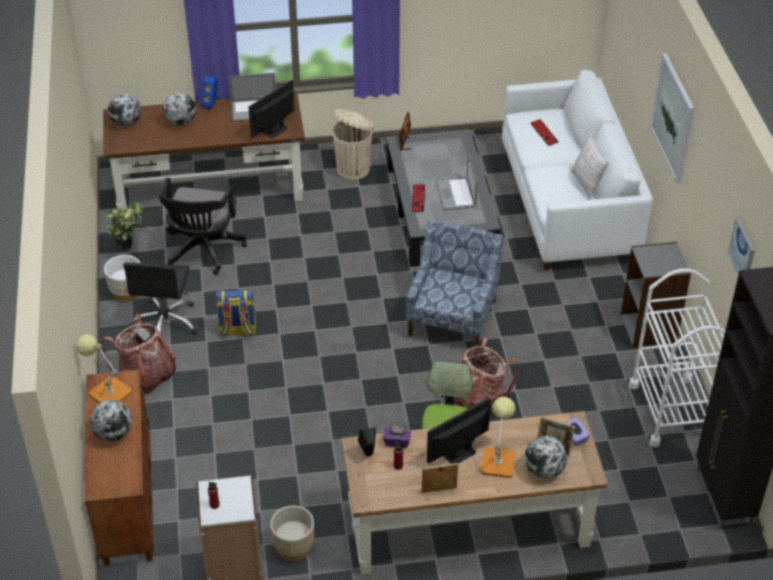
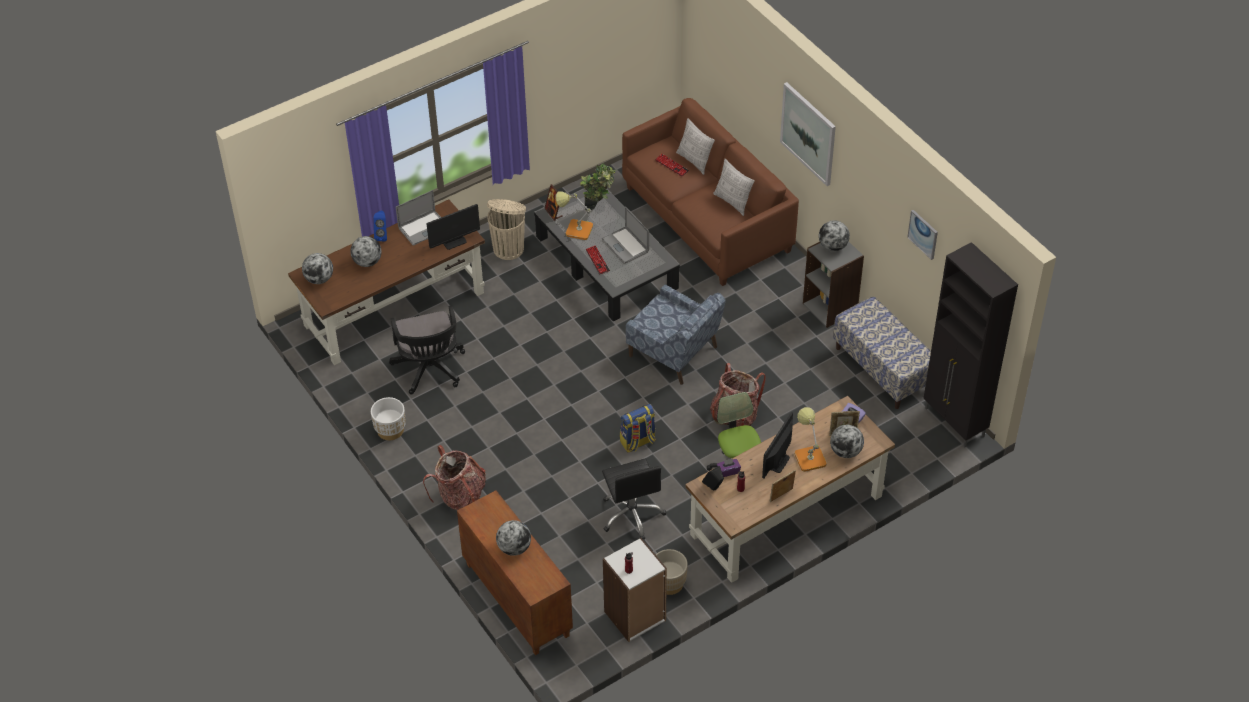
camera: 25 degrees left, 5 degrees up
(107, 391) = (483, 517): table lamp -> table lamp (575, 229)
(131, 254) = (369, 395): potted plant -> potted plant (599, 211)
(165, 323) = (443, 445): black office chair -> black office chair (632, 514)
(237, 330) = (508, 429): backpack -> backpack (638, 442)
(274, 130) = (454, 241): monitor -> monitor turned 135 degrees counterclockwise
(453, 317) = (674, 353): blue armchair -> blue armchair turned 135 degrees clockwise
(568, 204) = (707, 219): white sofa -> brown sofa
(571, 136) = (694, 161): none -> pillow
(661, 254) = (833, 246): none -> globe
(671, 411) = (882, 369): white cart -> bench

